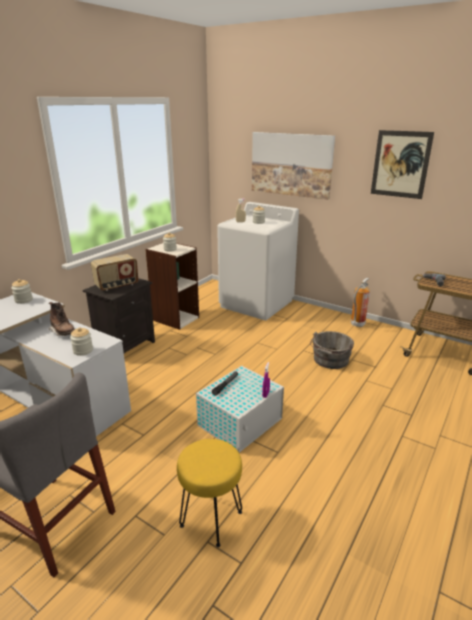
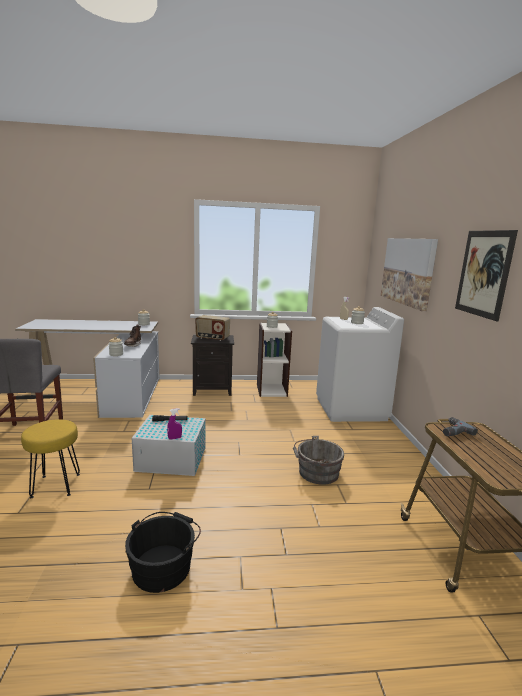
camera: 50 degrees right, 10 degrees down
(357, 324) = (411, 468): fire extinguisher -> none
(390, 477) = (164, 565): none -> black bucket

